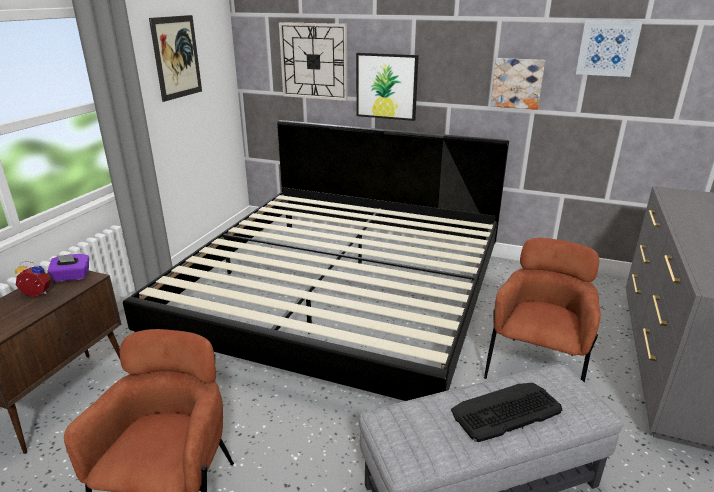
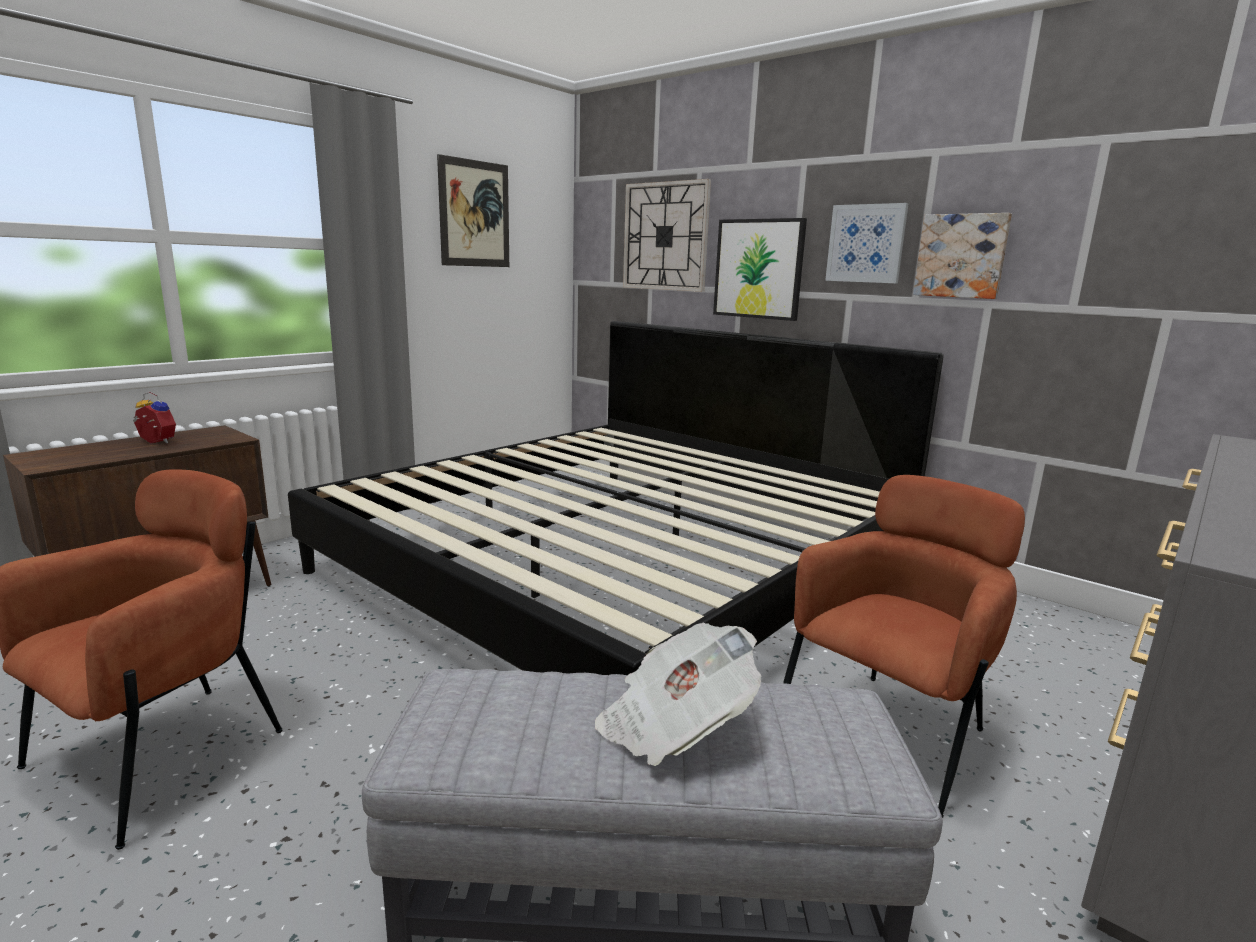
camera: 20 degrees right, 10 degrees down
(72, 277) = (216, 435): purple tissue box -> none
(505, 411) = (674, 725): keyboard -> newspaper
(607, 48) = (1131, 185): picture -> picture (866, 243)

